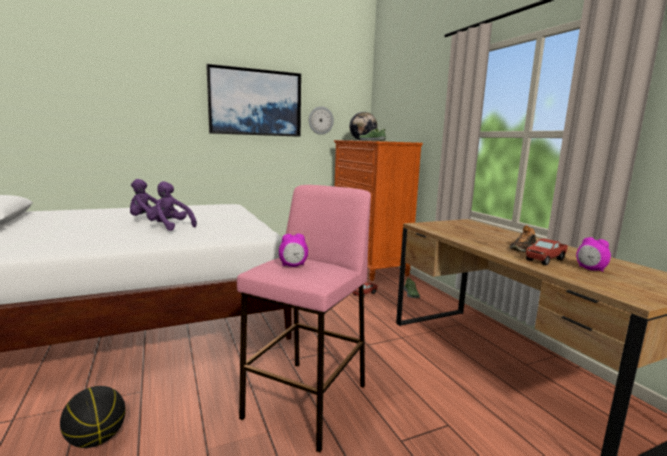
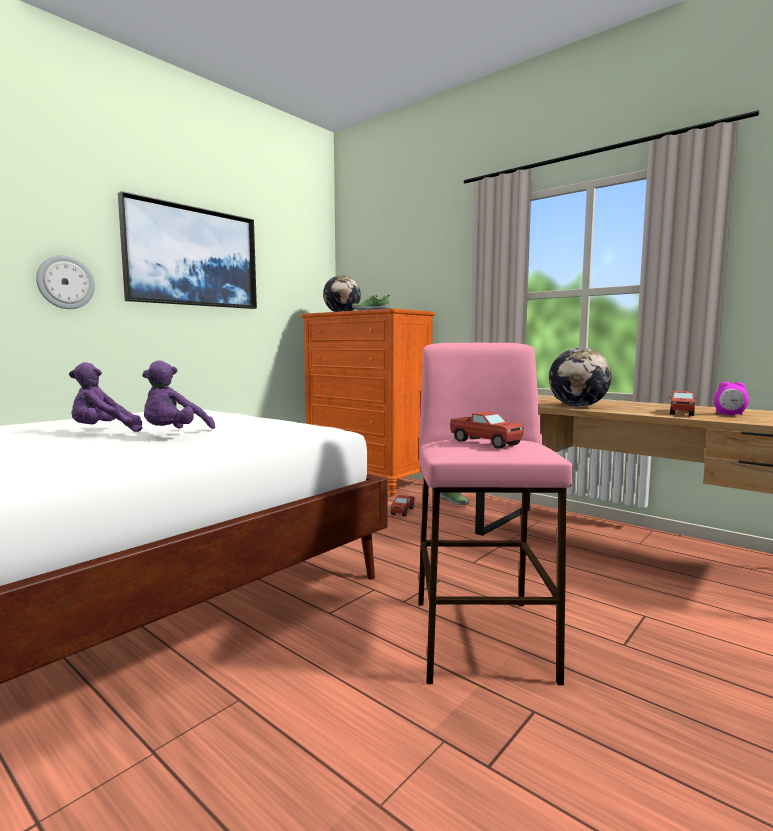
camera: 25 degrees left, 5 degrees down
(97, 439) = (249, 785): basketball -> none
(170, 227) = (174, 434): purple plush toy -> purple plush toy turned 75 degrees counterclockwise
(293, 266) = (485, 443): alarm clock -> toy truck
(320, 120) = (278, 287): wall clock -> wall clock (65, 282)
(470, 239) = (578, 406): none -> globe
(522, 249) = (641, 408): shoe -> none

